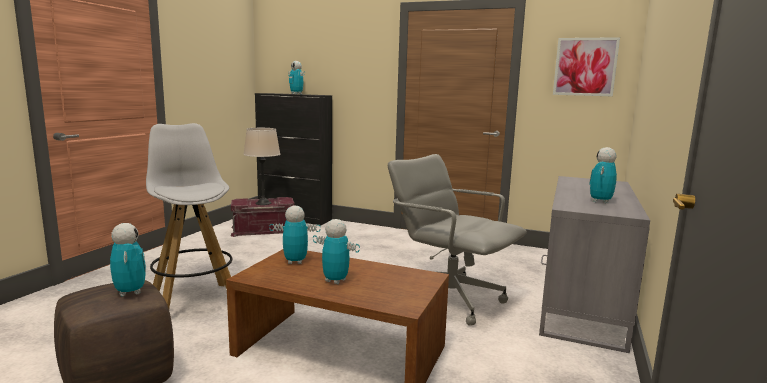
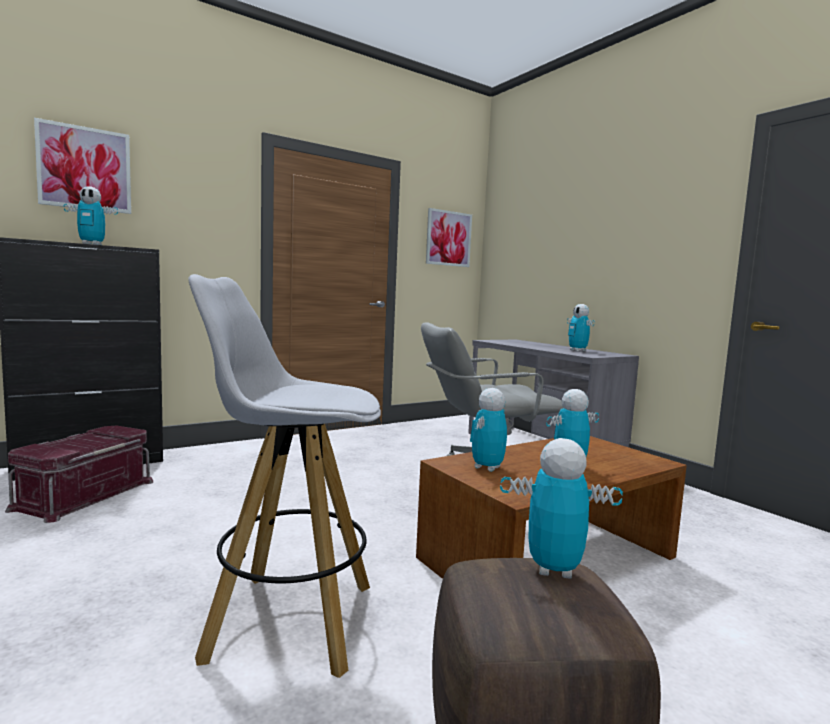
camera: 55 degrees left, 5 degrees down
(263, 203) = (90, 443): beige table lamp -> none
(302, 49) = (85, 168): none -> picture

